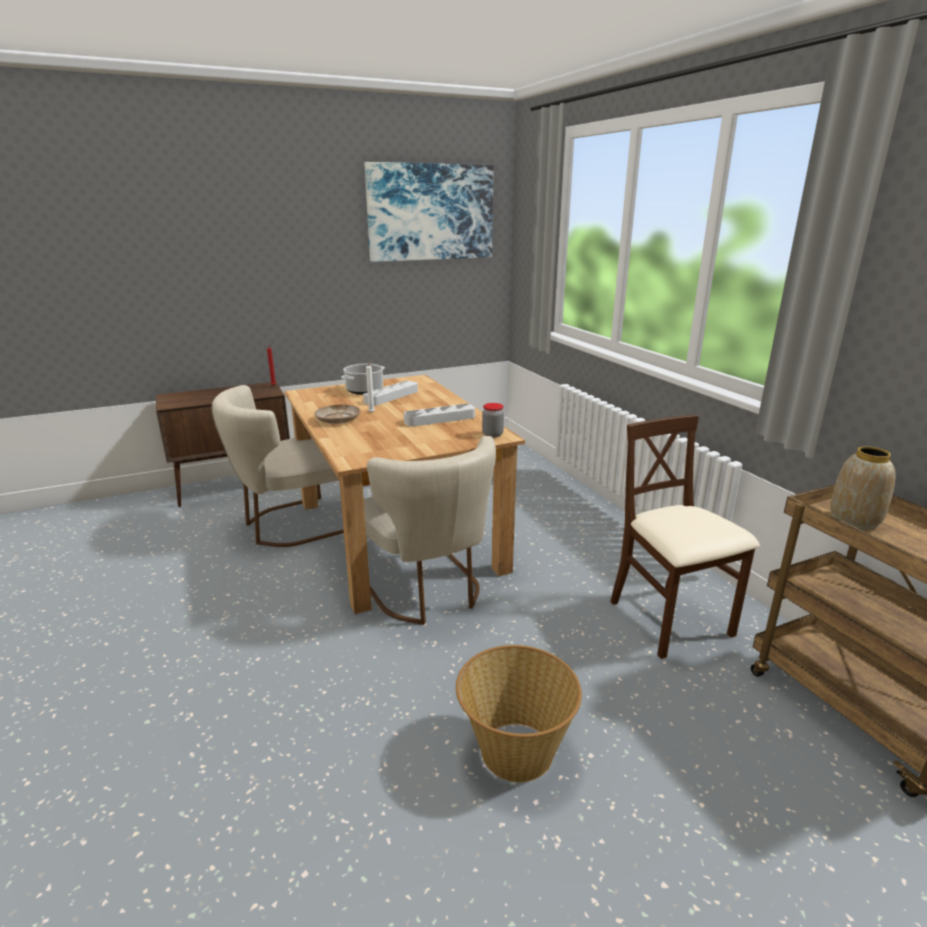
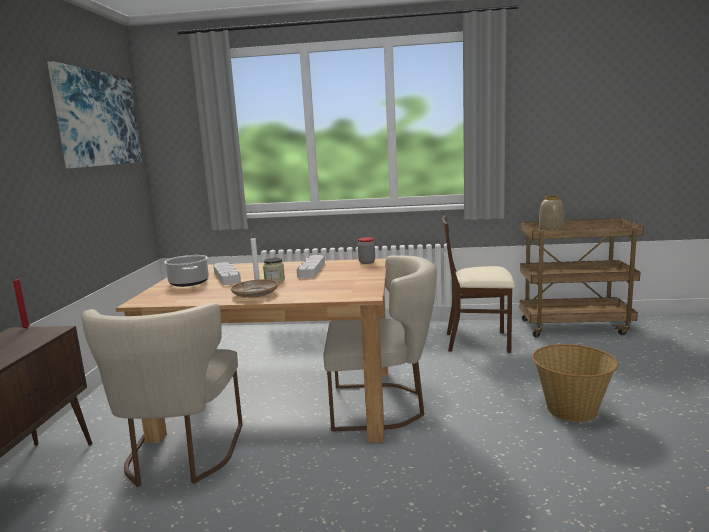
camera: 60 degrees left, 10 degrees down
(388, 415) = (274, 280): none -> jar

